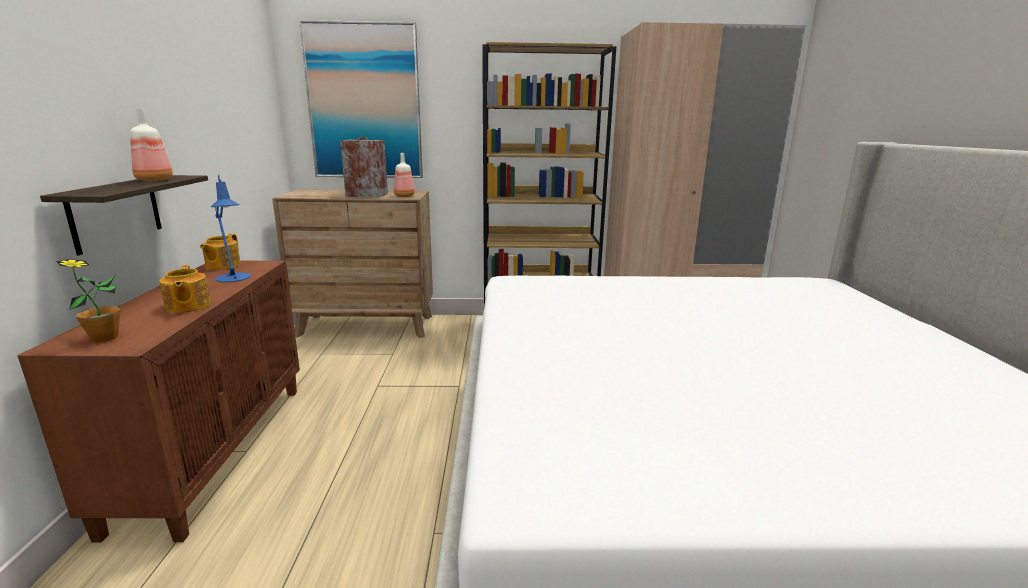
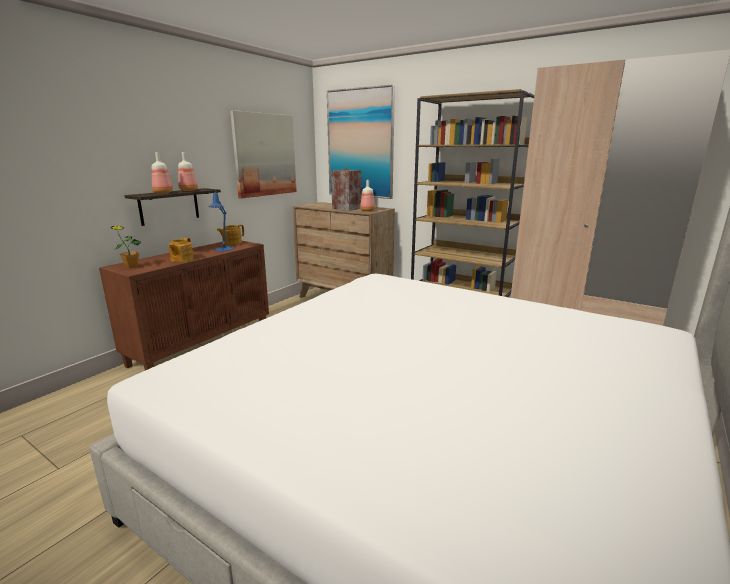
camera: 35 degrees right, 0 degrees up
(121, 186) = (164, 193): none -> bottle
(229, 116) = (264, 155): none -> picture

